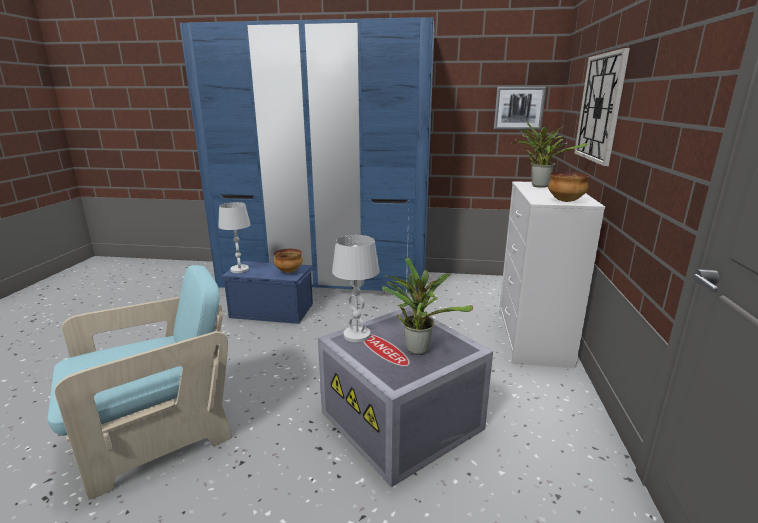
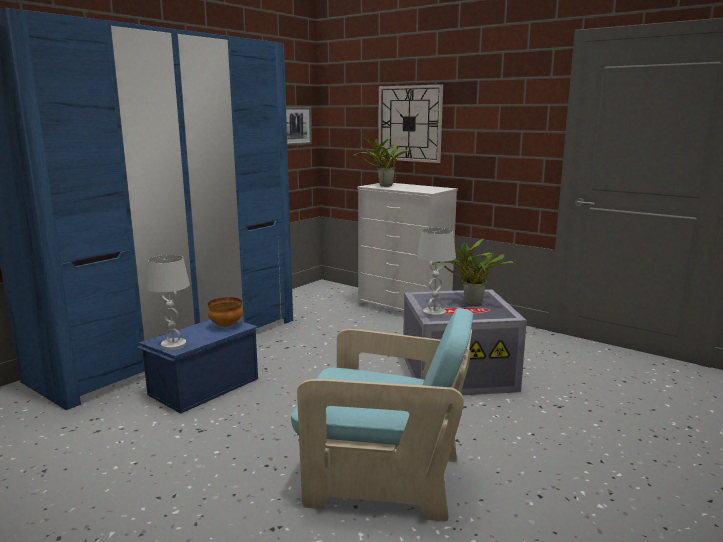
camera: 60 degrees left, 5 degrees down
(157, 435) = (382, 479): turquoise armchair -> turquoise armchair turned 105 degrees clockwise
(565, 201) = (436, 189): bowl -> none

